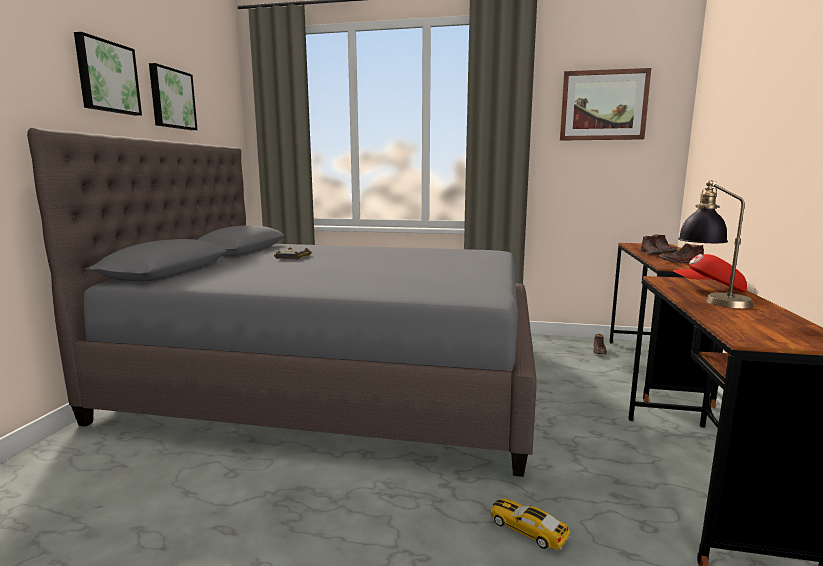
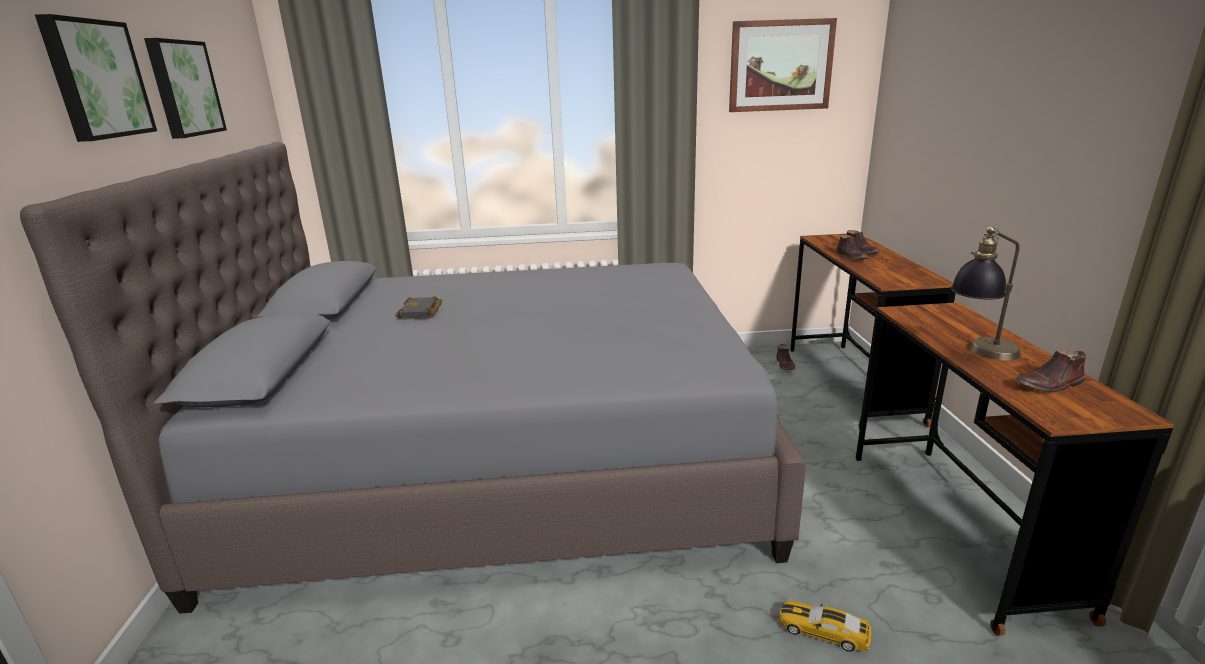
camera: 15 degrees left, 10 degrees up
(681, 262) = (894, 272): brown shoe -> brown shoe (1049, 385)
(709, 289) = (959, 327): red cap -> none

